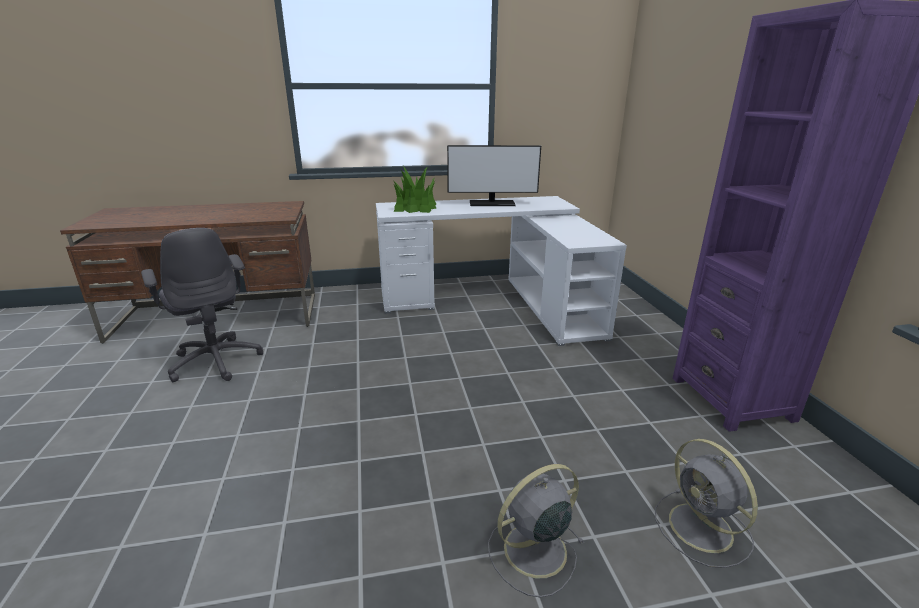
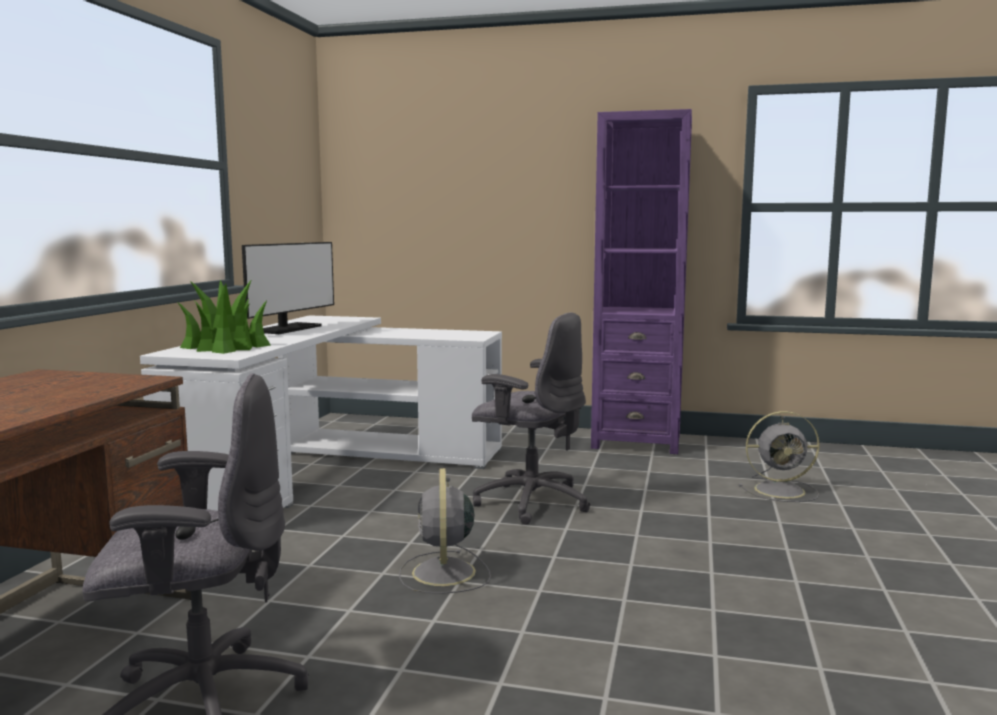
camera: 65 degrees left, 15 degrees down
(509, 380) = (530, 502): none -> grey office chair
(532, 551) = (790, 545): grey fan -> grey fan (443, 574)

